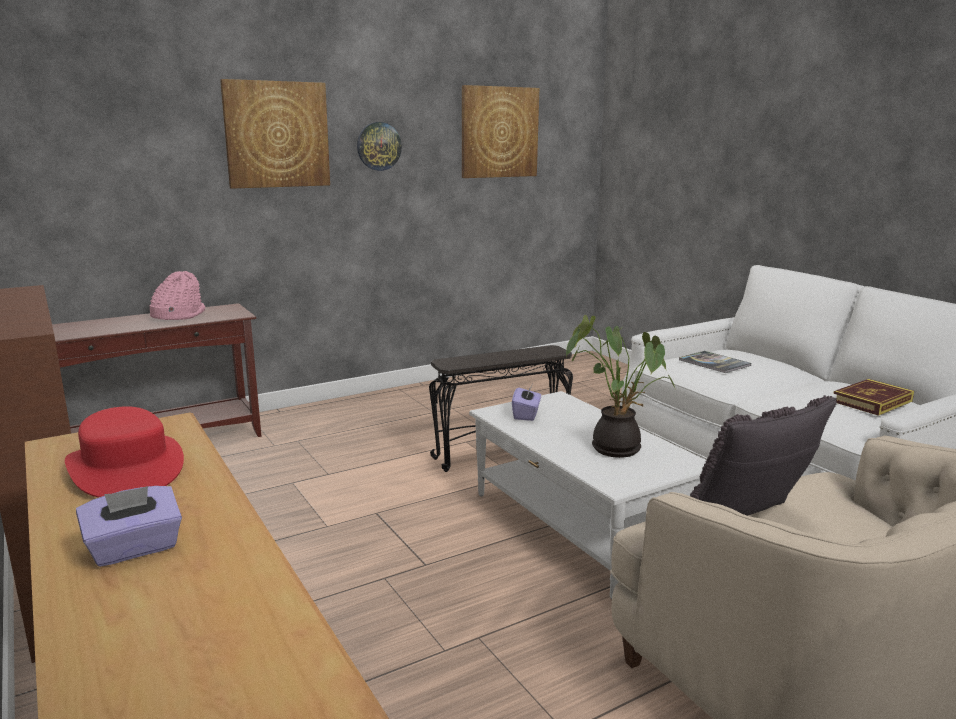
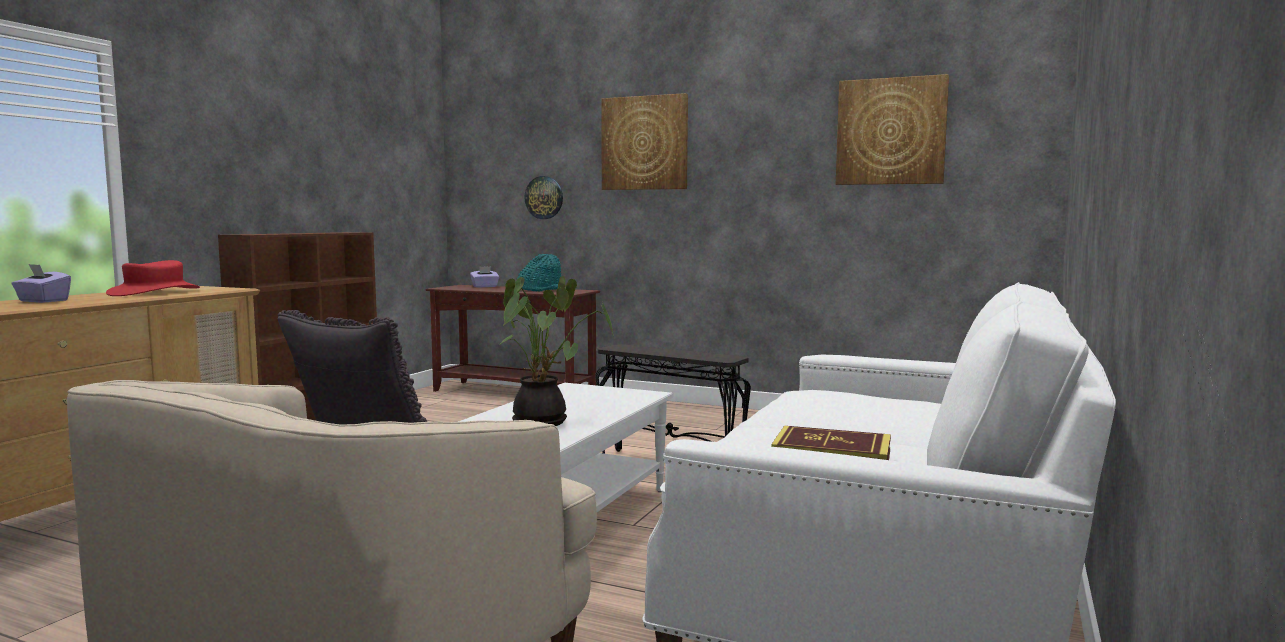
camera: 55 degrees right, 10 degrees down
(178, 315) = (541, 289): pink hat -> turquoise hat
(378, 146) = (739, 151): wall clock -> wall clock (544, 197)
(526, 414) = (582, 393): purple tissue box -> purple tissue box (485, 286)
(714, 363) = (830, 397): book -> none

